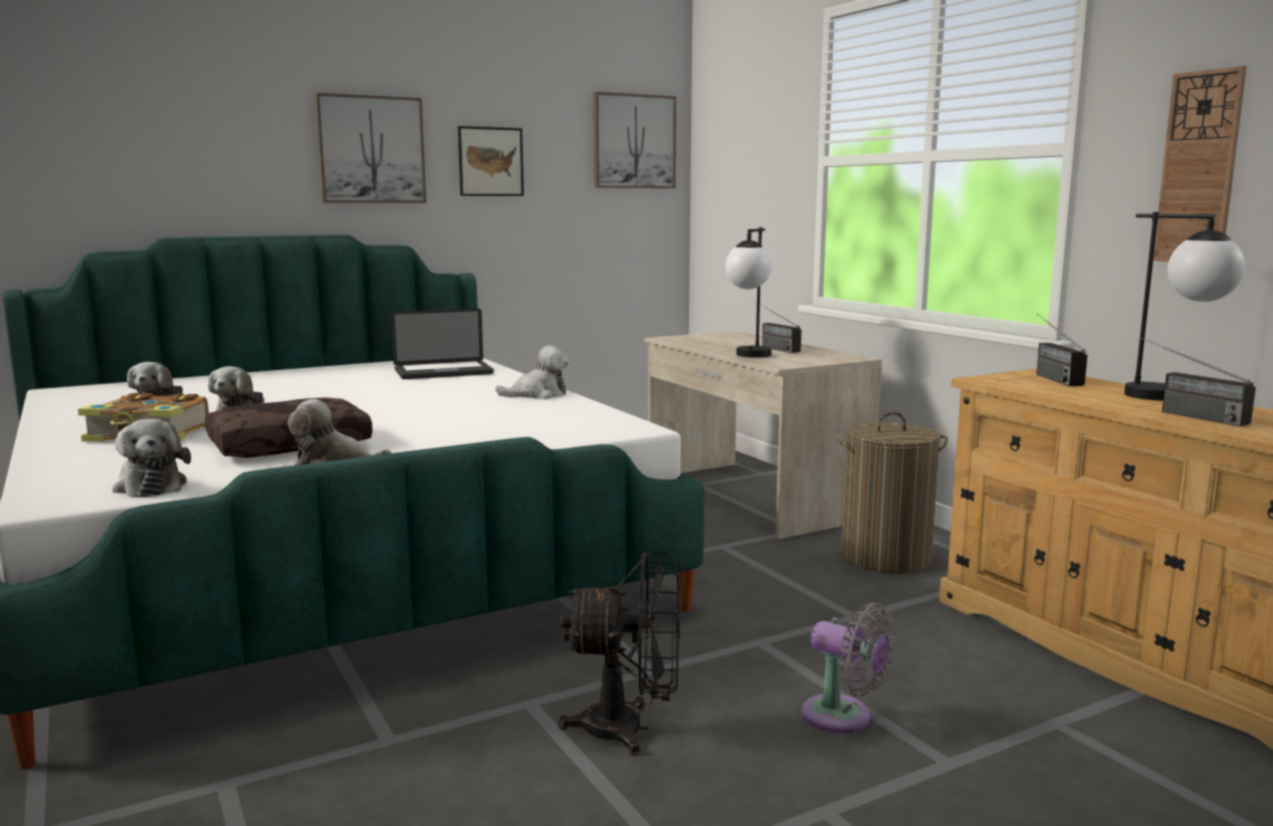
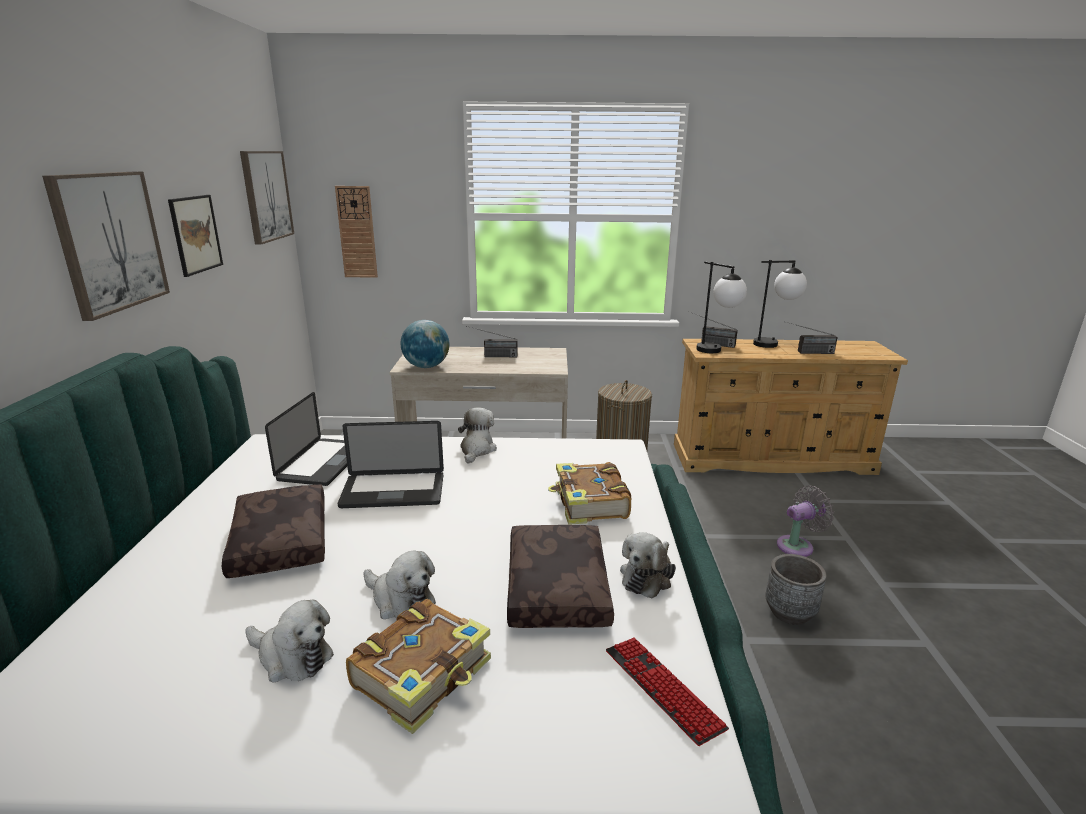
camera: 60 degrees left, 10 degrees up
(150, 486) = (662, 689): plush toy -> keyboard
(302, 386) = (278, 541): none -> brown pillow
(414, 391) = (393, 491): none -> laptop
(466, 435) = (589, 504): none -> book
(630, 729) = (789, 613): black fan -> grey planter
(684, 341) = (426, 366): none -> globe
(749, 357) = (515, 368): table lamp -> table lamp (716, 352)
(1199, 168) = (746, 231): wall clock -> wall clock (357, 232)

